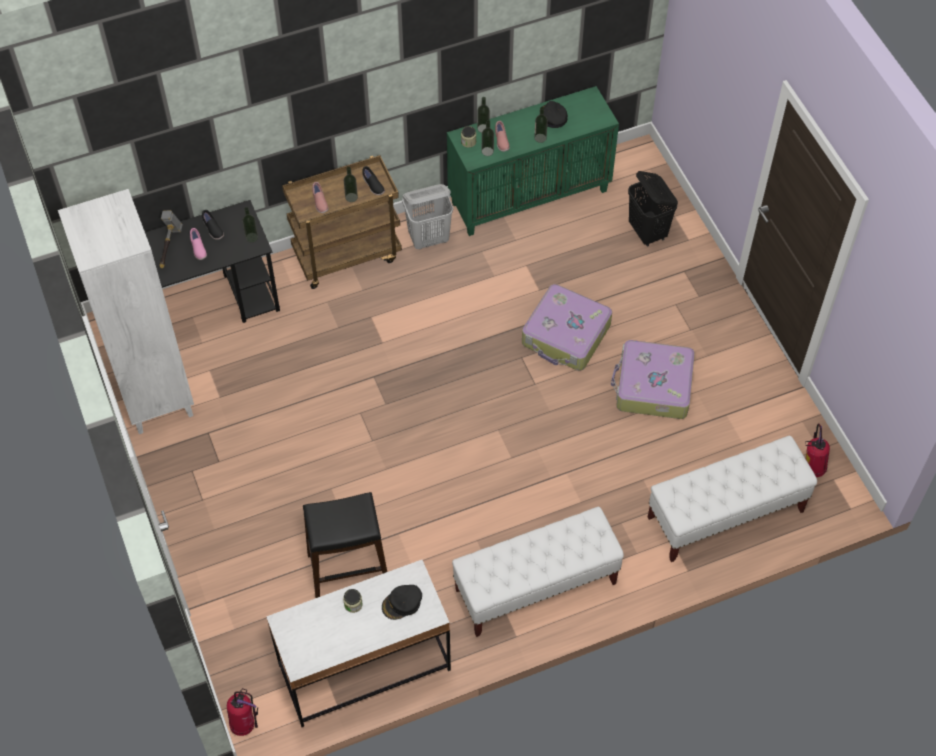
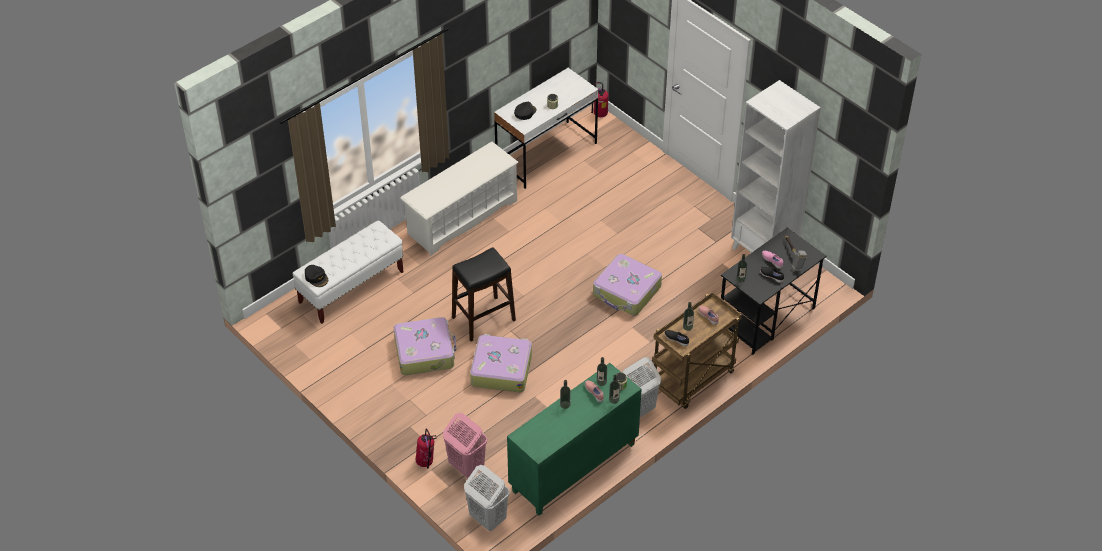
camera: 160 degrees right, 10 degrees down
(349, 570) = (581, 195): black stool -> black stool (483, 319)
(363, 394) = (627, 292): none -> suitcase
(535, 587) = (462, 217): white bench -> white shoe rack
(553, 117) = (562, 425): black cap -> black cap (316, 277)
(643, 171) = (487, 518): none -> white laundry basket
(648, 232) = (466, 466): black laundry basket -> pink laundry basket
(812, 468) = (297, 331): fire extinguisher -> fire extinguisher (426, 462)

